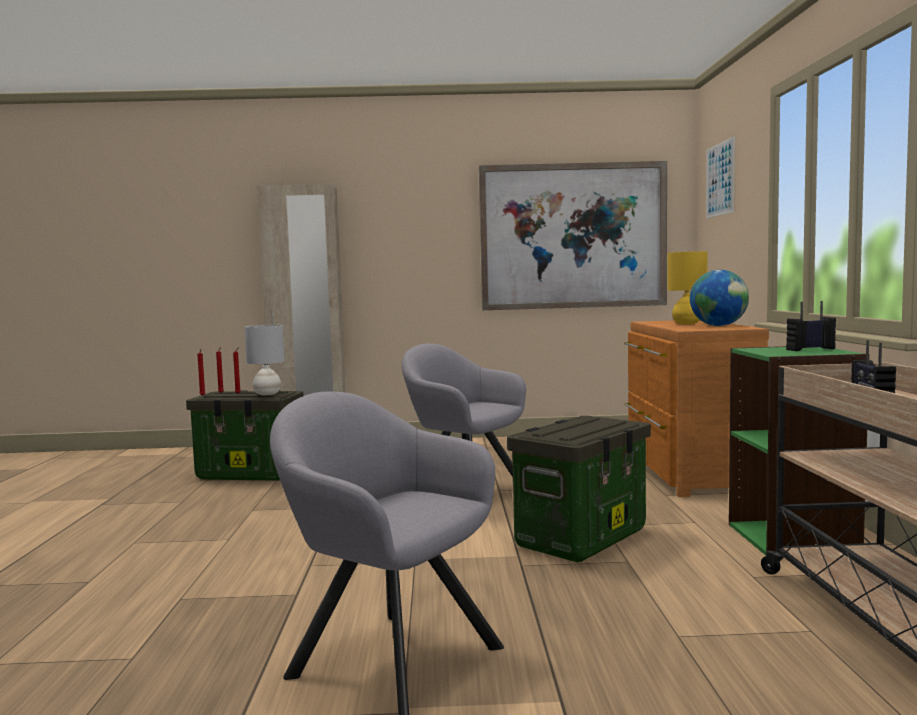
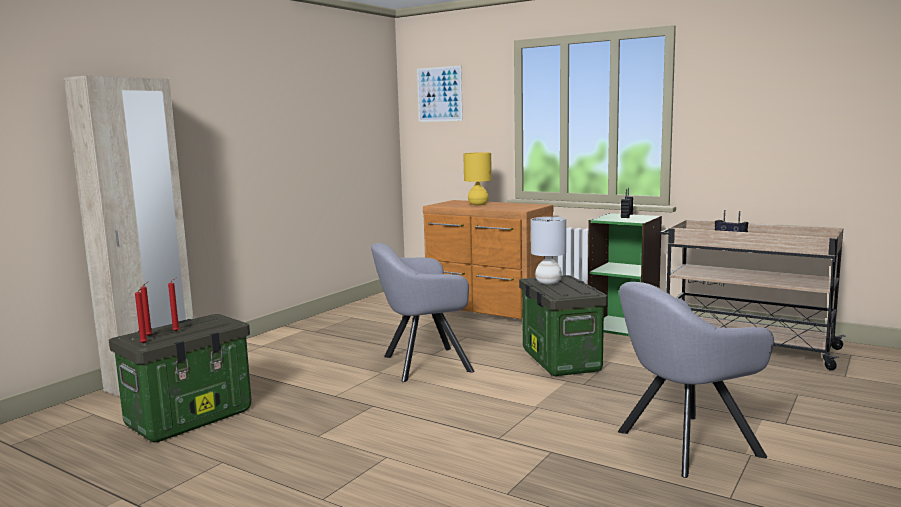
camera: 55 degrees left, 5 degrees up
(267, 394) = (213, 323): grey table lamp -> grey table lamp (548, 283)
(572, 236) = (333, 135): picture -> none
(718, 326) = (513, 205): globe -> none

